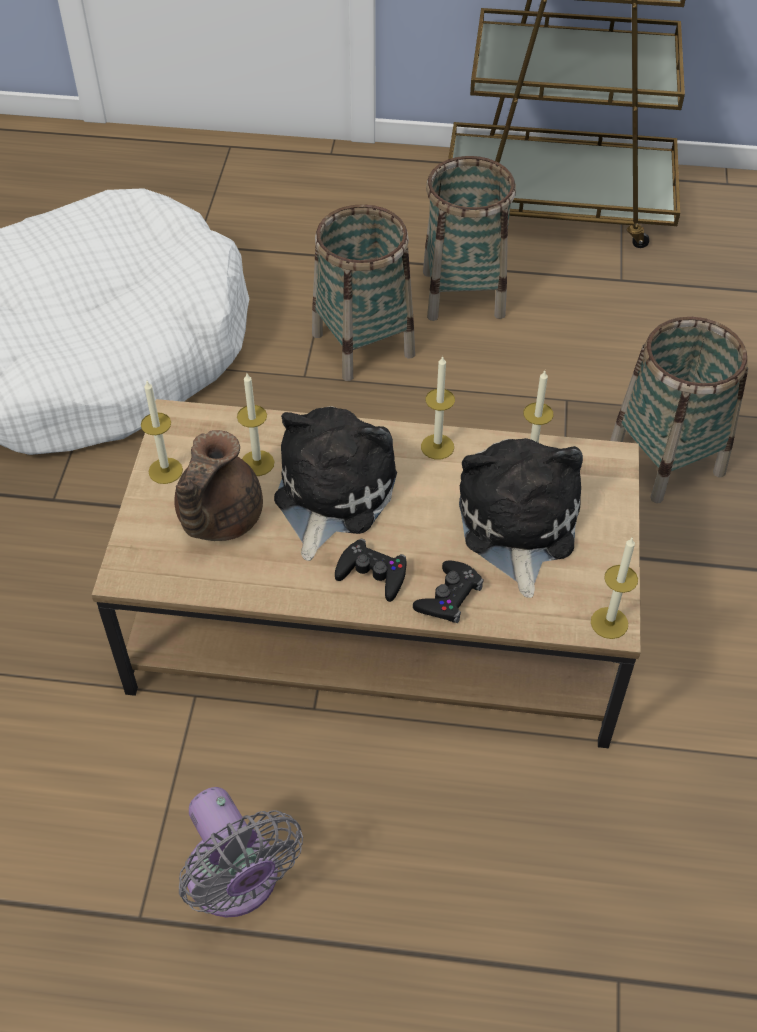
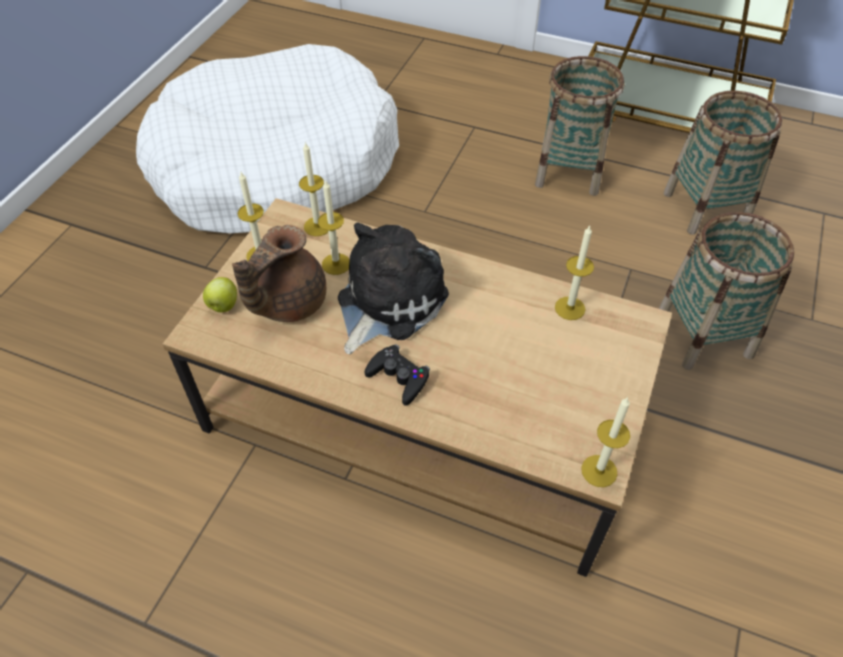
camera: 15 degrees right, 0 degrees up
(145, 538) = (223, 306): none -> apple
(237, 882) = (232, 614): grey fan -> none
(363, 344) = (478, 195): basket -> basket (705, 208)
(437, 447) = (491, 280): candle -> candle (317, 226)
(449, 597) = (458, 413): black game controller -> none
(517, 526) = (539, 363): plush toy -> none

